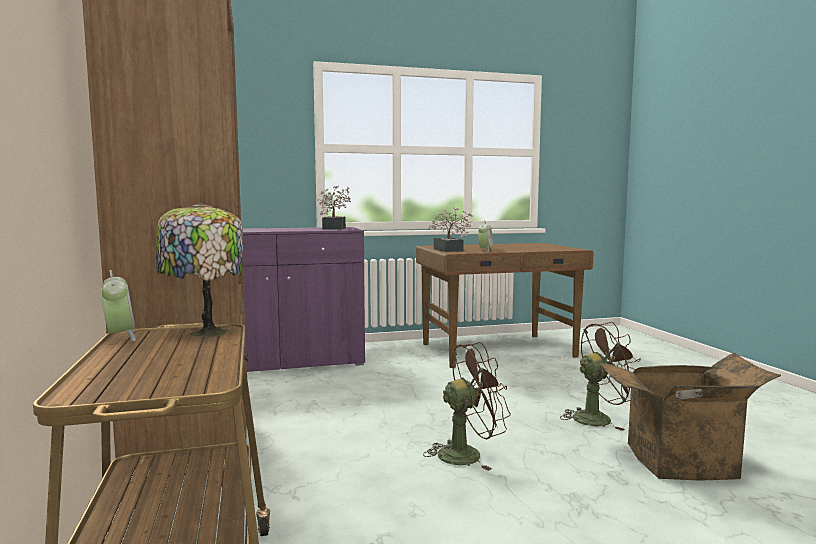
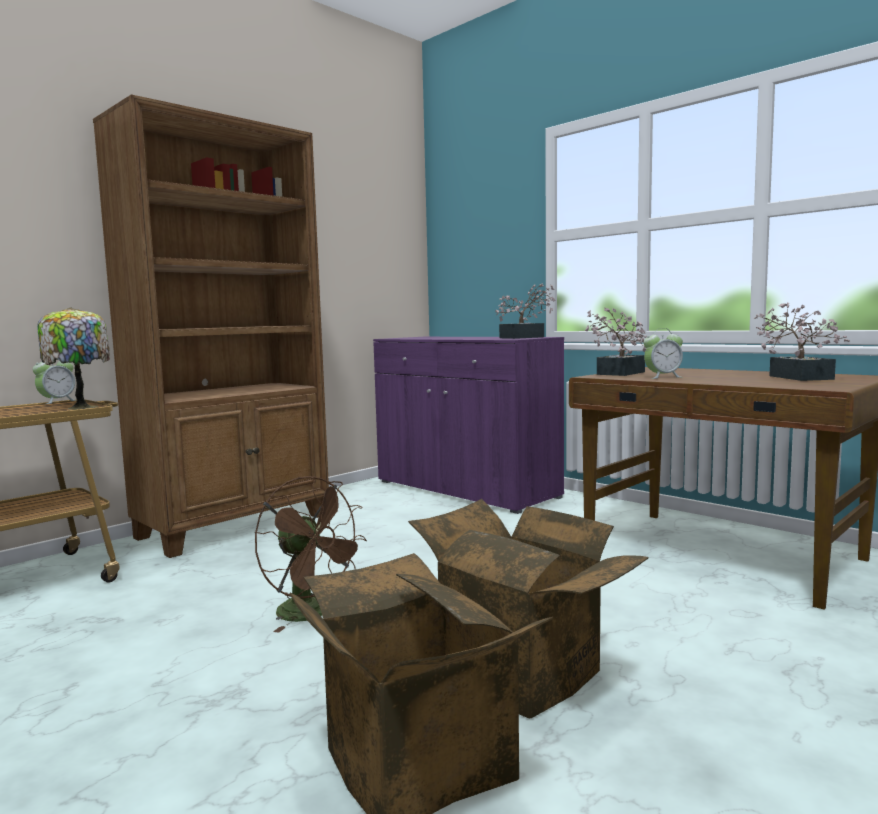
camera: 60 degrees right, 0 degrees up
(526, 245) = (797, 377): none -> potted plant
(598, 418) = (527, 670): brown fan -> cardboard box

